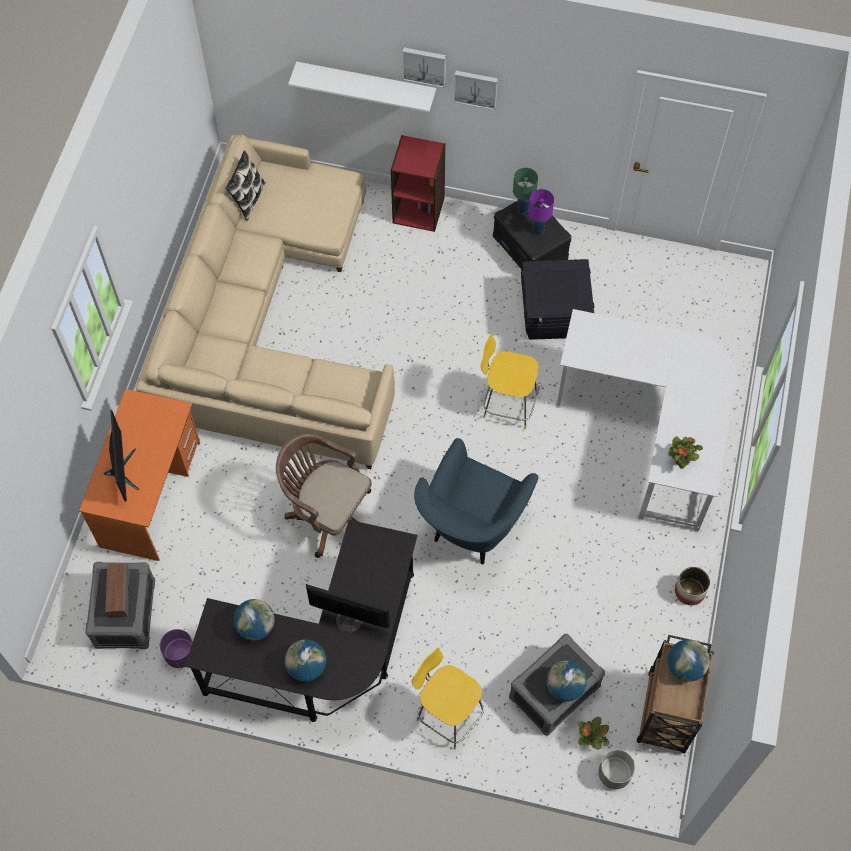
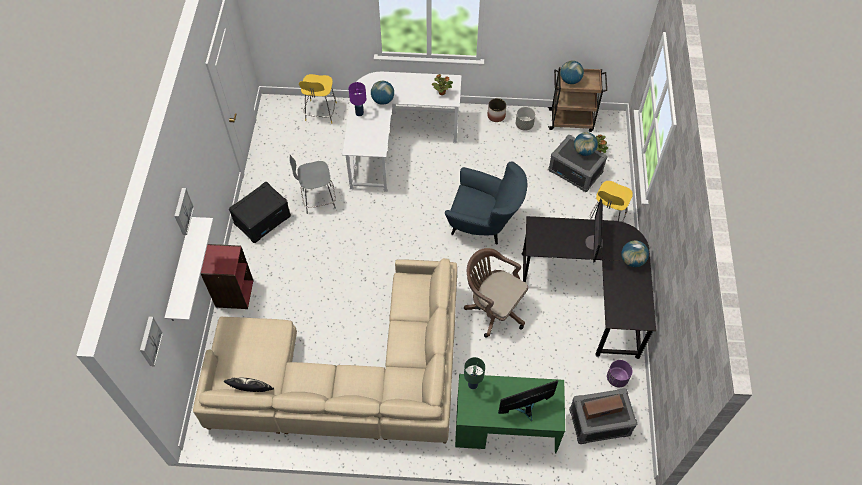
camera: 100 degrees left, 5 degrees down
(151, 494) = (505, 427): orange desk -> green desk
(256, 626) = (615, 294): globe -> globe (383, 100)
(327, 514) = (493, 308): brown office chair -> brown office chair turned 105 degrees clockwise
(476, 88) = (194, 186): picture -> picture (149, 341)
(507, 404) = (389, 217): yellow chair -> yellow chair (320, 113)
(522, 208) = (244, 211): green table lamp -> green table lamp (472, 384)
(538, 229) = (261, 201): purple table lamp -> purple table lamp (359, 113)
(554, 316) = (317, 200): black storage box -> grey chair
(614, 773) = (612, 140): grey planter -> grey planter (524, 125)

